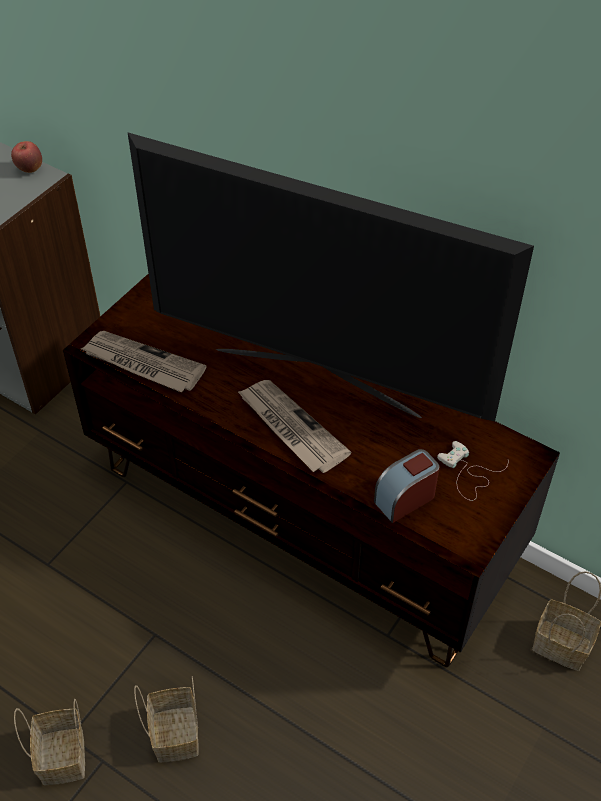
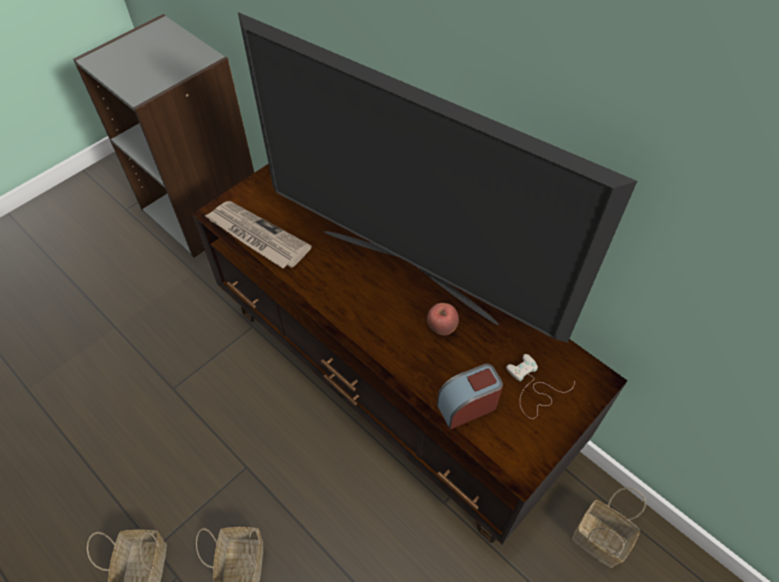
camera: 10 degrees right, 5 degrees up
(29, 169) = (194, 49): apple -> apple (441, 328)
(291, 428) = (374, 317): newspaper -> none

